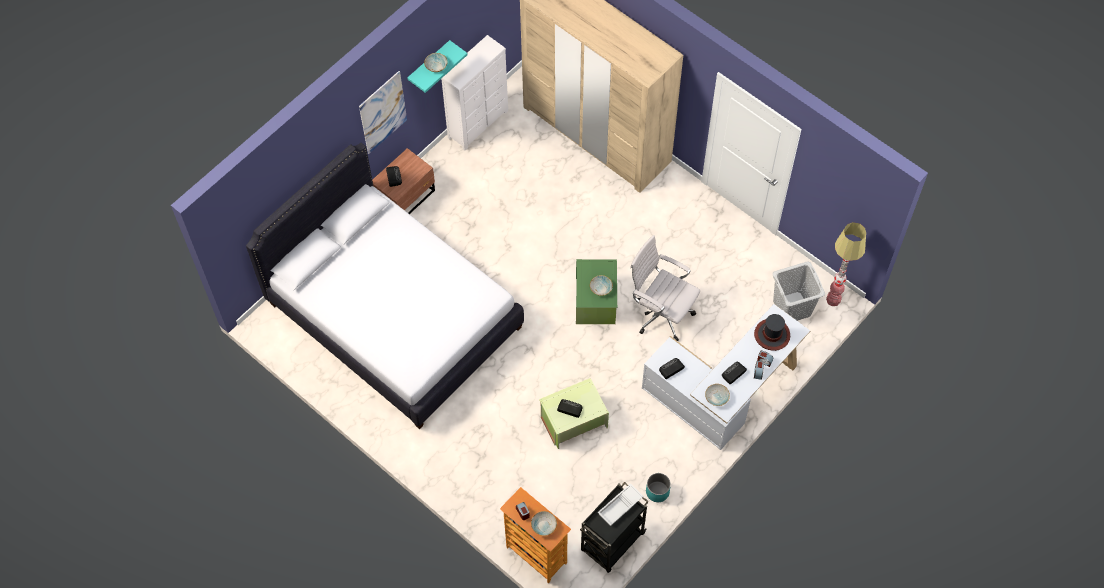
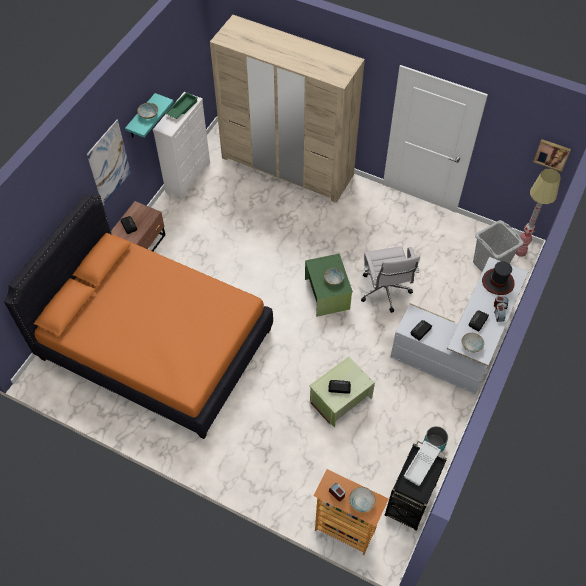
camera: 15 degrees left, 5 degrees down
(394, 315) = (155, 344): white bed -> orange bed
(479, 56) = (181, 108): none -> green tray
(661, 314) = (385, 292): white office chair -> white office chair turned 120 degrees counterclockwise
(864, 208) = (552, 154): none -> picture

